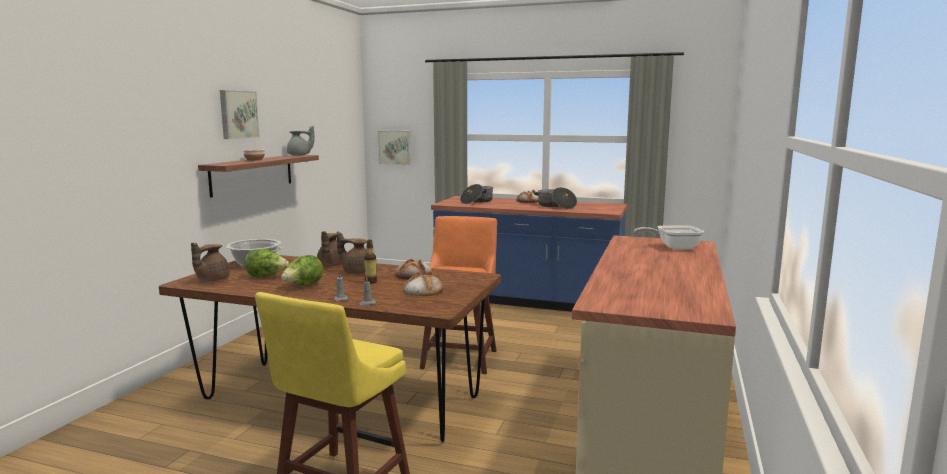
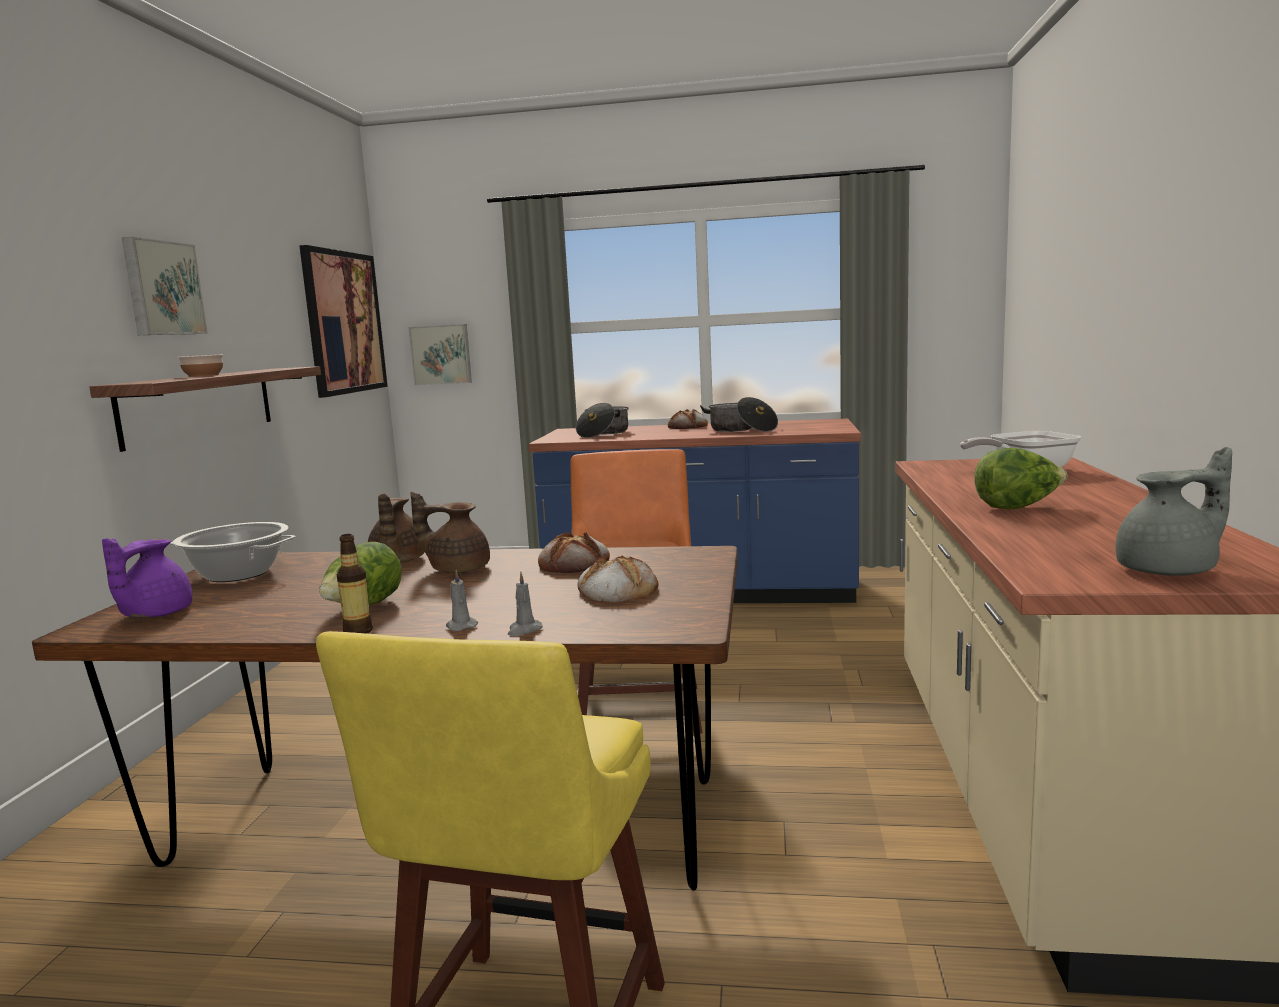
camera: 10 degrees left, 0 degrees up
(211, 279) = (154, 615): brown teapot -> purple teapot
(266, 277) = (274, 597): lettuce -> lettuce (1018, 507)
(299, 155) = (285, 368): grey teapot -> grey teapot (1170, 571)
(339, 128) = (344, 322): none -> picture
(371, 282) = (499, 585): bottle -> bottle (358, 632)

